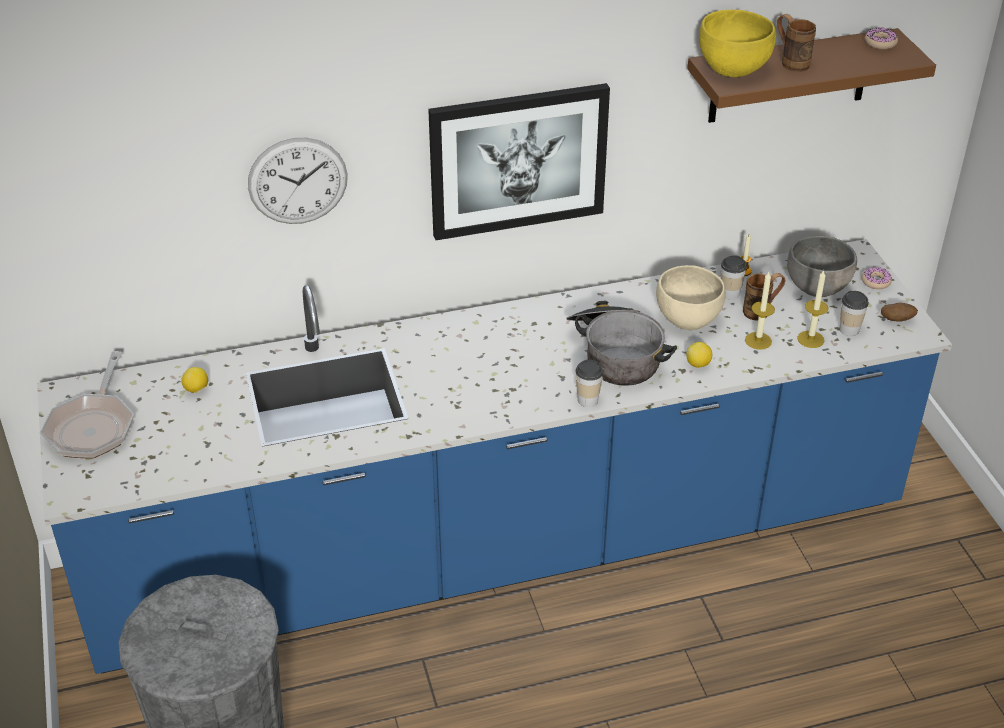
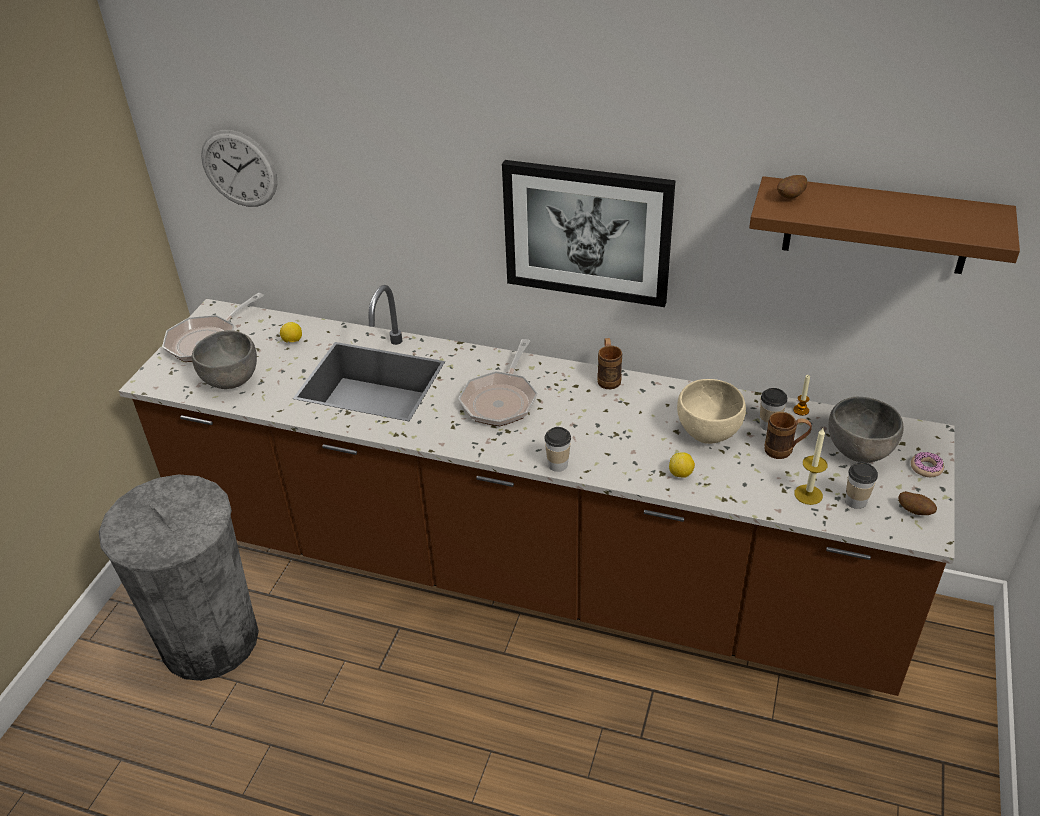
camera: 35 degrees right, 0 degrees up
(170, 456) = (230, 380): none -> grey bowl
(298, 181) = (395, 194): wall clock -> wall clock (239, 169)
(477, 363) = (501, 399): none -> frying pan
(502, 548) = (526, 571): blue counter -> brown counter
(615, 355) = (617, 437): cooking pot -> none
(732, 70) = (790, 197): yellow bowl -> potato
(758, 341) = (756, 476): candle -> none
(790, 62) = (859, 206): brown mug -> brown mug (608, 378)
(880, 43) = (977, 214): donut -> none

